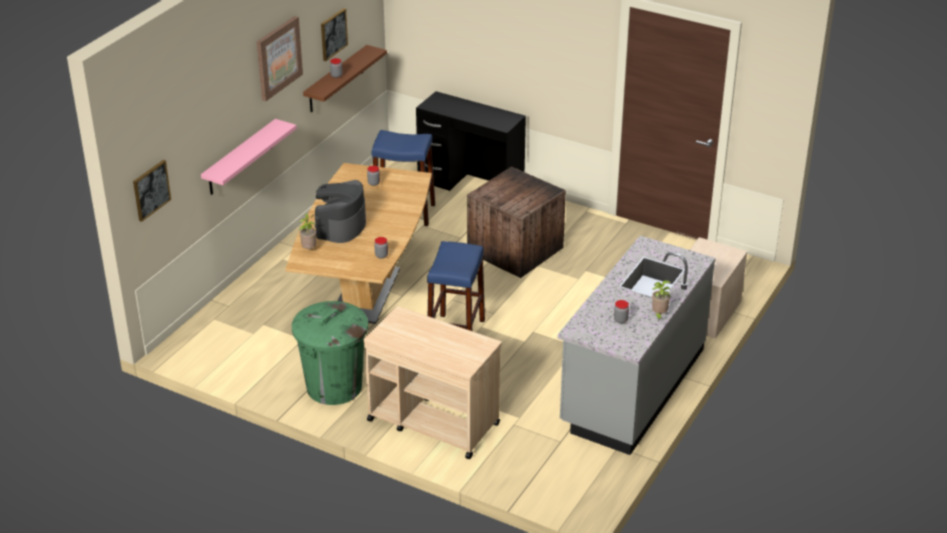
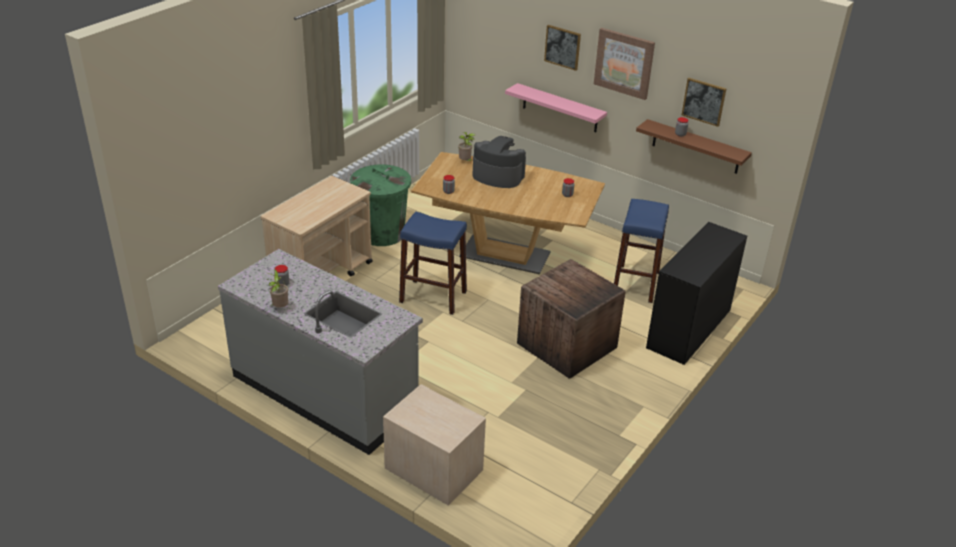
camera: 95 degrees right, 0 degrees up
(151, 190) = (470, 51): picture -> picture (562, 47)

